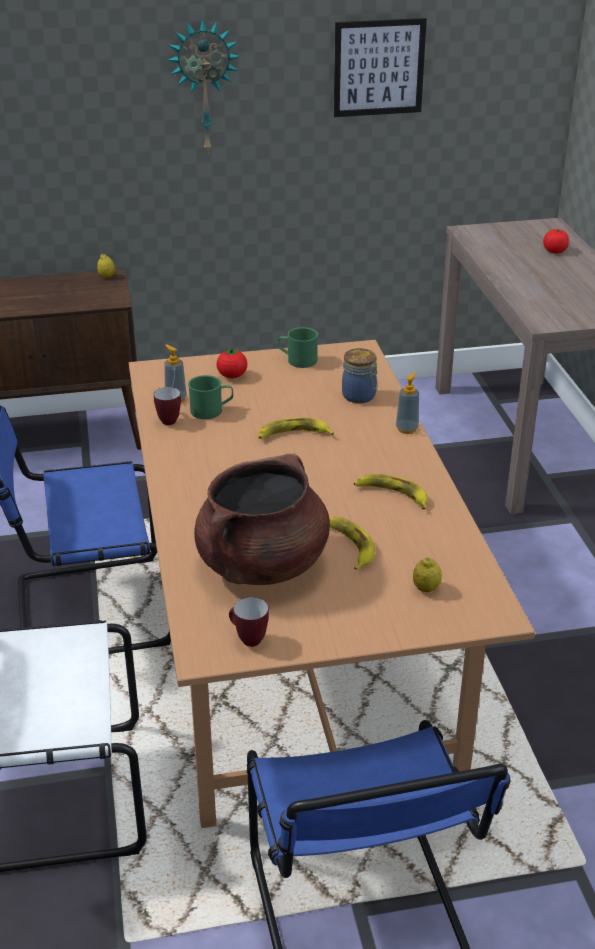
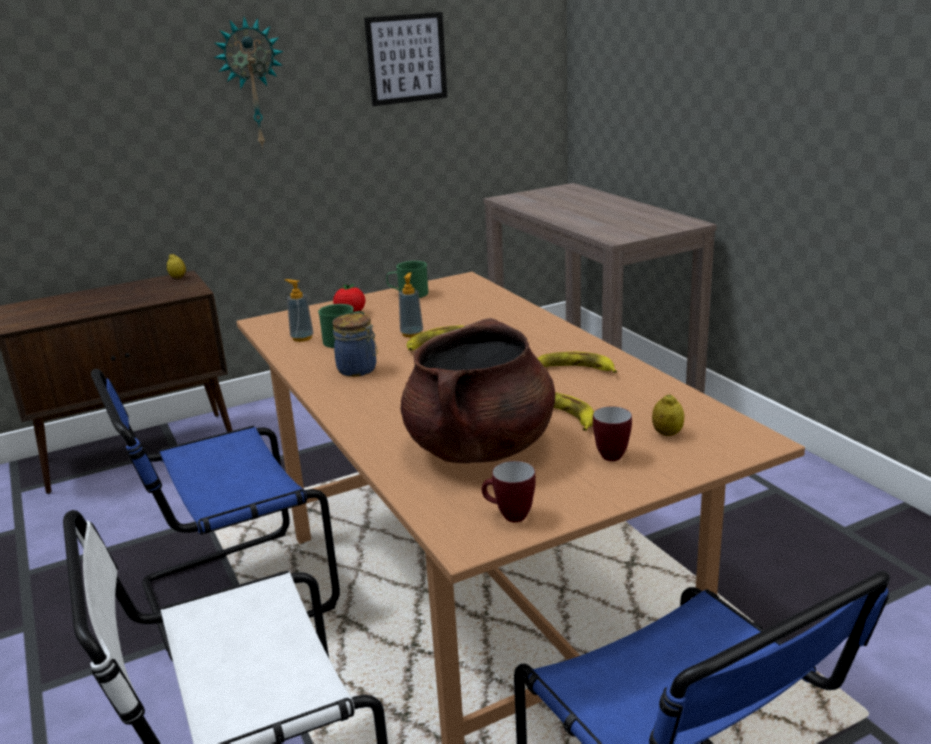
camera: 15 degrees left, 10 degrees down
(168, 420) = (303, 354): mug -> mug (607, 454)
(360, 396) = (487, 308): jar -> jar (358, 370)
(407, 429) = (549, 322): soap dispenser -> soap dispenser (412, 334)
(554, 251) = (586, 199): tomato -> none

